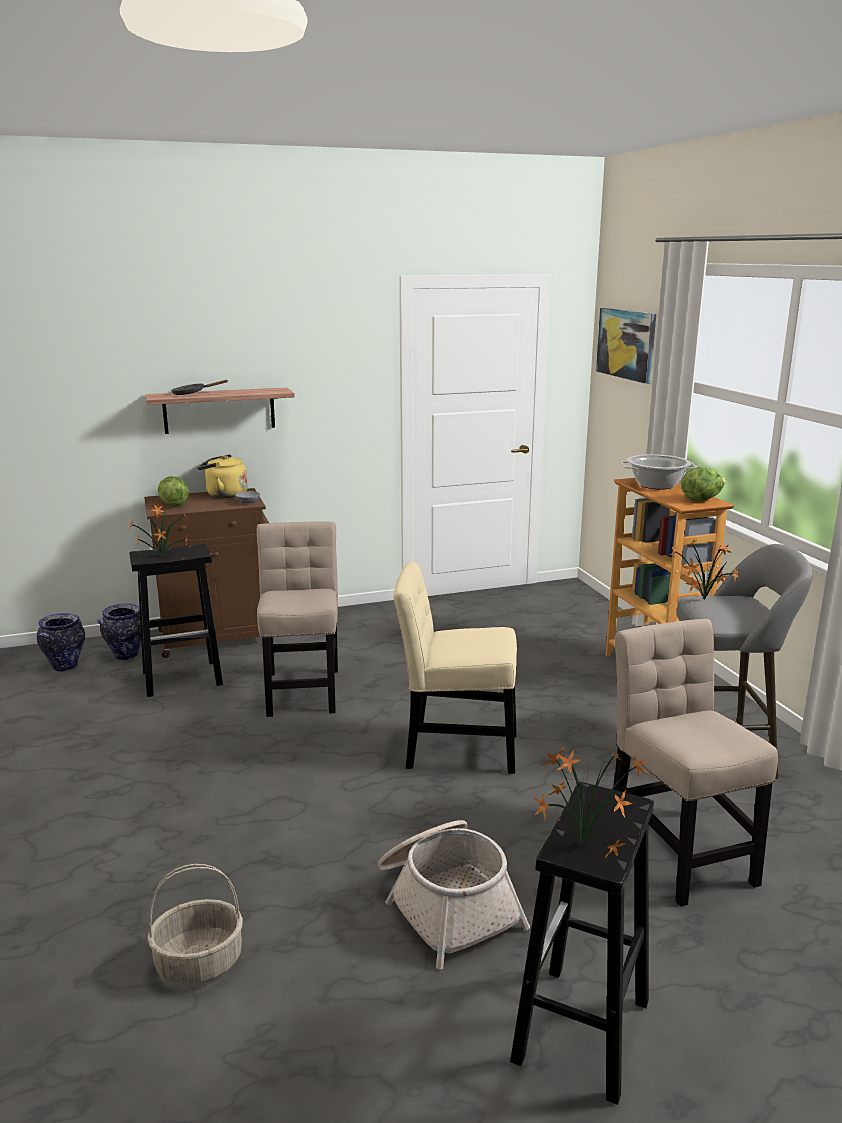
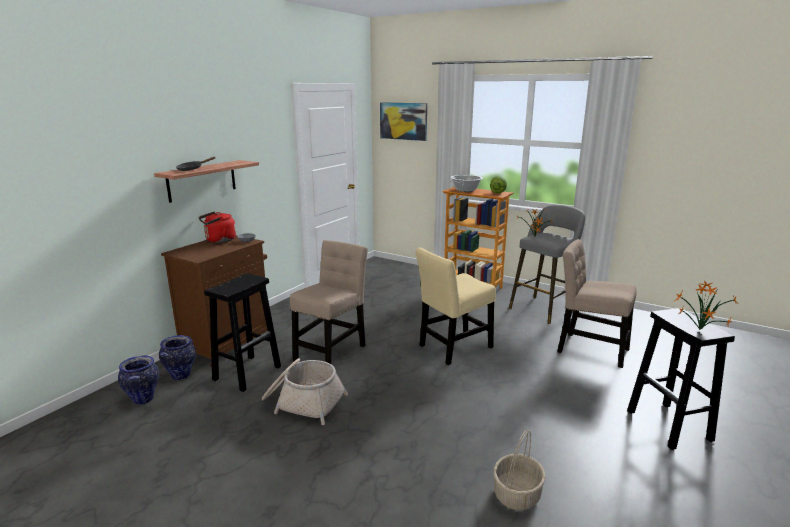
camera: 40 degrees left, 0 degrees up
(160, 556) = (234, 287): potted plant -> none
(173, 504) = (198, 252): lettuce -> none
(224, 495) = (219, 240): yellow kettle -> red kettle
(302, 689) = (332, 351): beige chair -> beige chair turned 75 degrees clockwise
(446, 904) = (559, 410): basket -> basket (303, 402)

